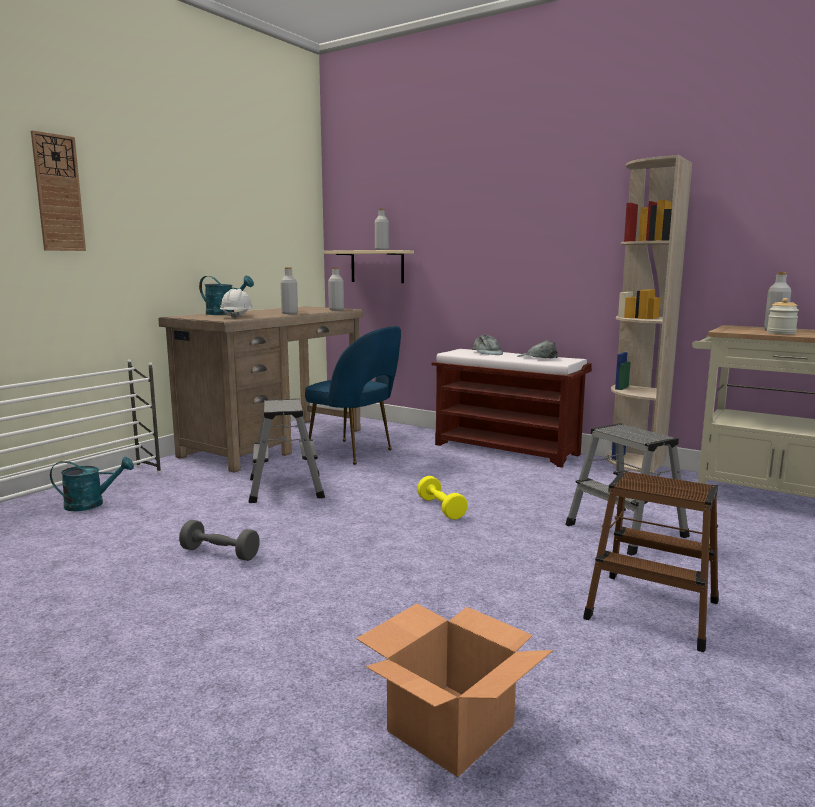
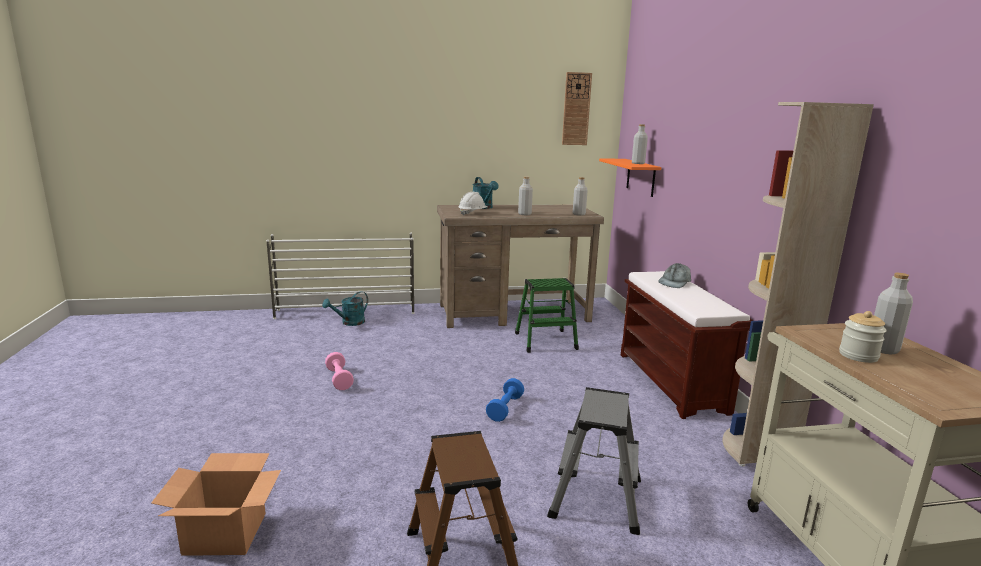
camera: 45 degrees right, 5 degrees up
(58, 193) = (372, 119): wall clock -> wall clock (576, 109)
(91, 504) = (349, 323): turquoise watering can -> turquoise watering can turned 105 degrees clockwise
(220, 553) = (339, 379): grey dumbbell -> pink dumbbell
(286, 488) = (451, 351): grey step ladder -> none
(354, 453) = (545, 340): blue chair -> green step ladder
(377, 266) = (640, 177): beige shelf -> orange shelf
(441, 508) = (505, 408): yellow dumbbell -> blue dumbbell
(537, 357) = (702, 300): grey cap -> none

